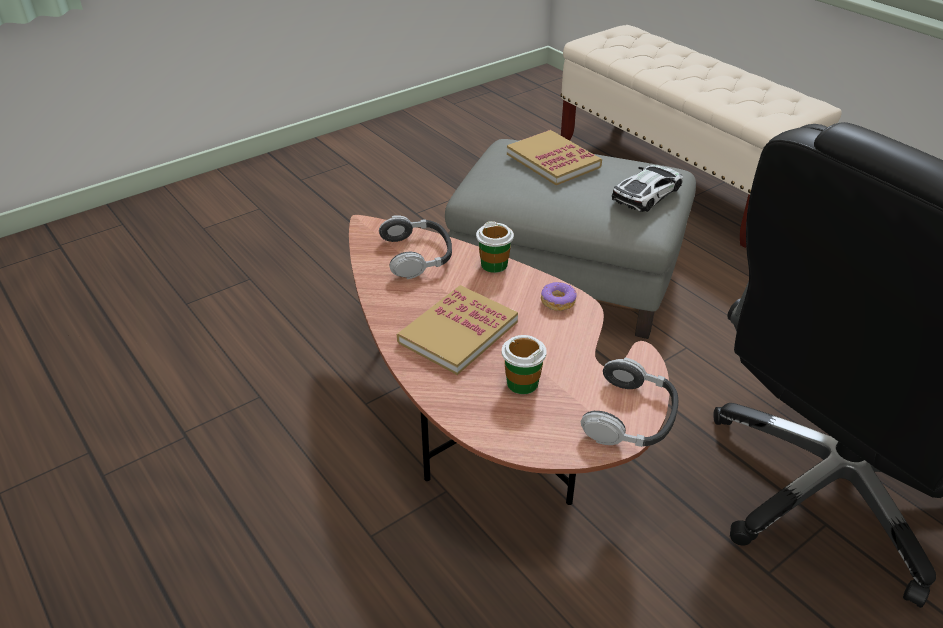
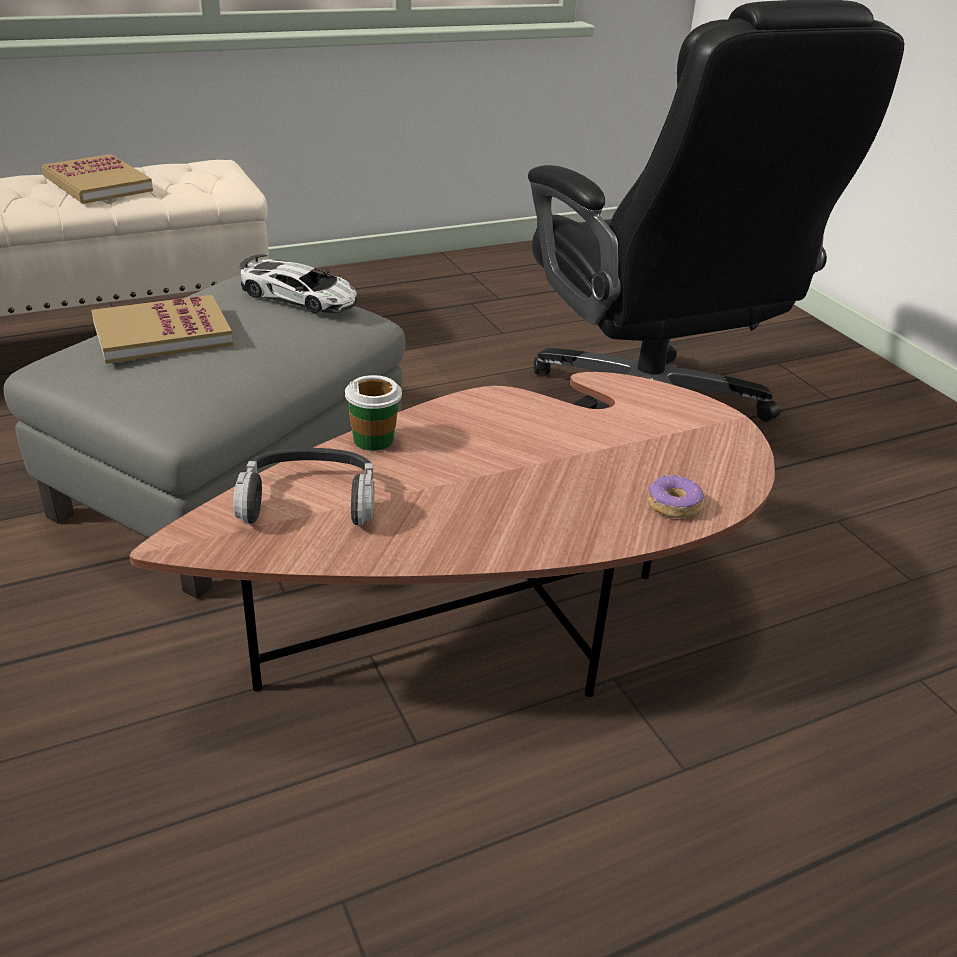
camera: 80 degrees left, 5 degrees down
(458, 332) = (519, 494): book -> book (97, 184)
(522, 383) = (632, 463): cup -> none
(557, 301) = (479, 410): donut -> donut (673, 505)
(631, 417) = (696, 409): headphones -> none
(648, 193) = (299, 296): toy car -> toy car turned 150 degrees clockwise

